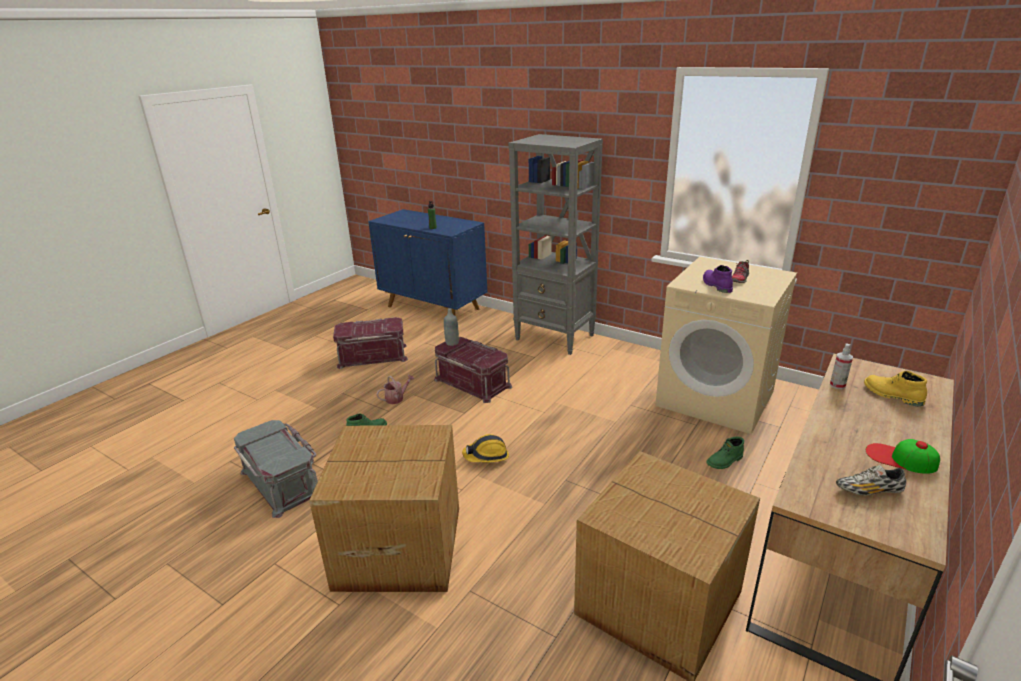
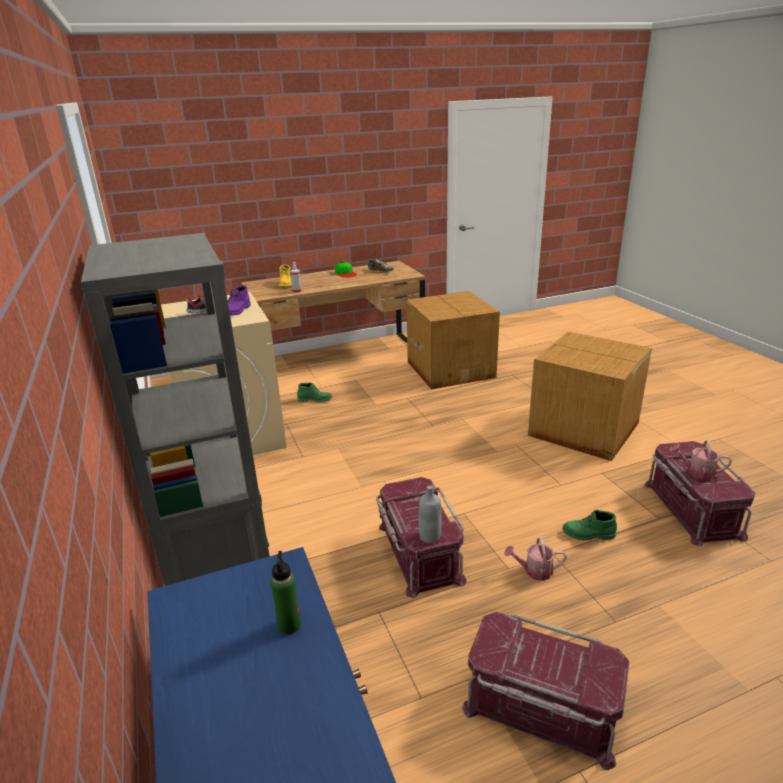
camera: 145 degrees left, 0 degrees up
(278, 442) = (696, 472): none -> watering can
(282, 482) = (691, 509): grey storage box -> red storage box
(486, 456) = (477, 462): hard hat -> none

